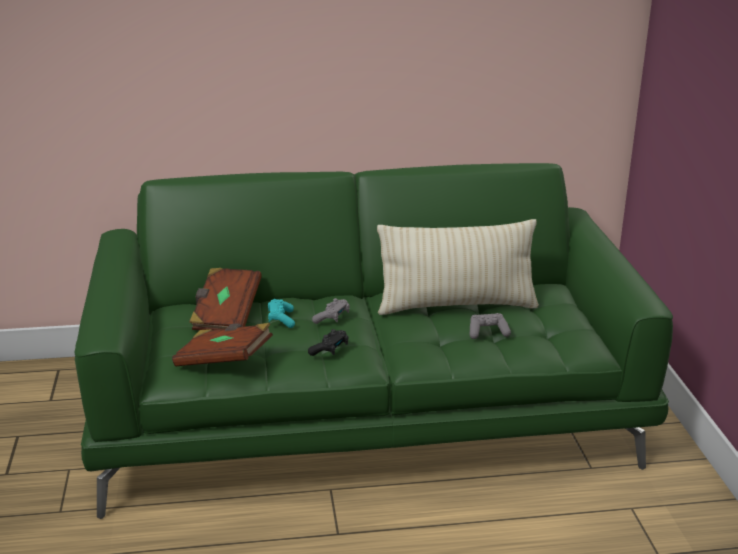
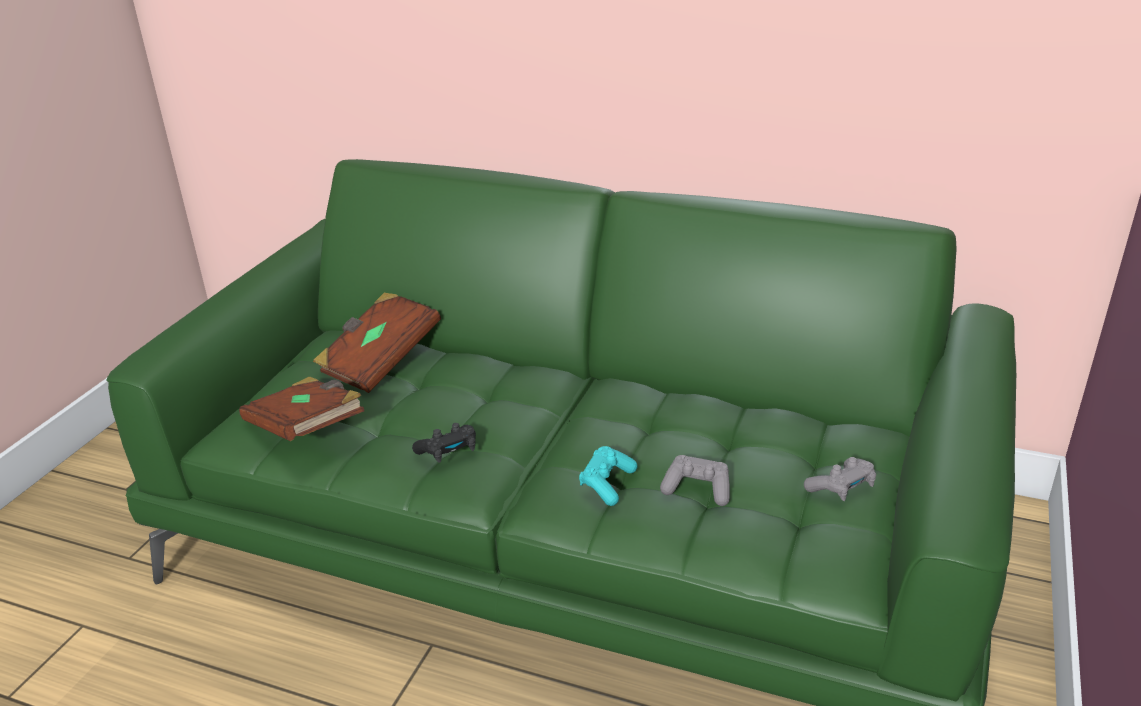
camera: 30 degrees right, 5 degrees up
(281, 320) = (436, 386): turquoise game controller -> turquoise game controller (607, 484)
(332, 318) = (502, 401): grey game controller -> grey game controller (841, 488)
(456, 306) = (697, 428): beige pillow -> none

